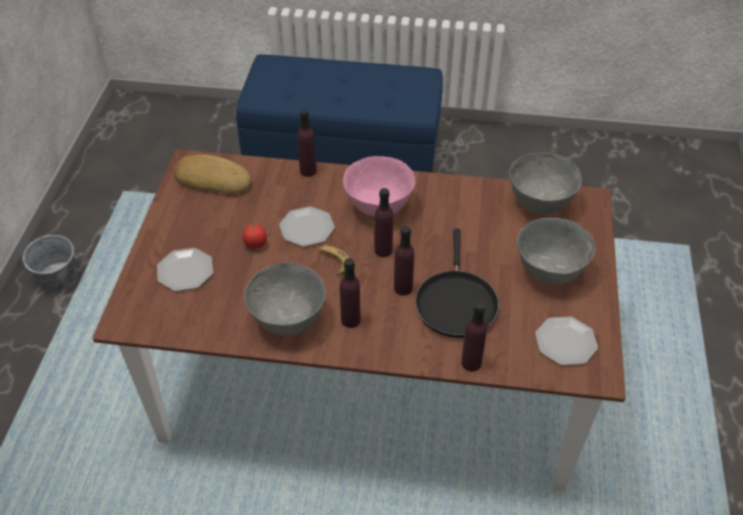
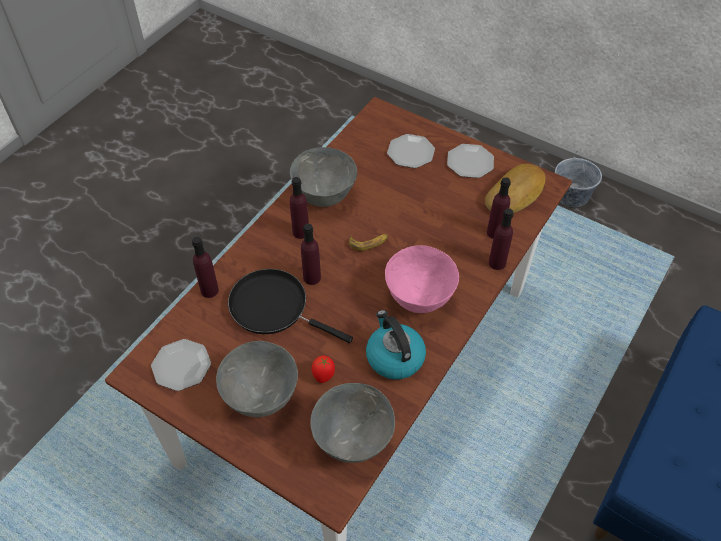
camera: 115 degrees right, 5 degrees up
(255, 245) = (416, 199): tomato -> tomato (324, 375)
(306, 228) = (419, 237): plate -> plate (469, 162)
(383, 250) = (363, 280): purple bottle -> purple bottle (495, 232)
(449, 204) = (394, 357): none -> kettle

